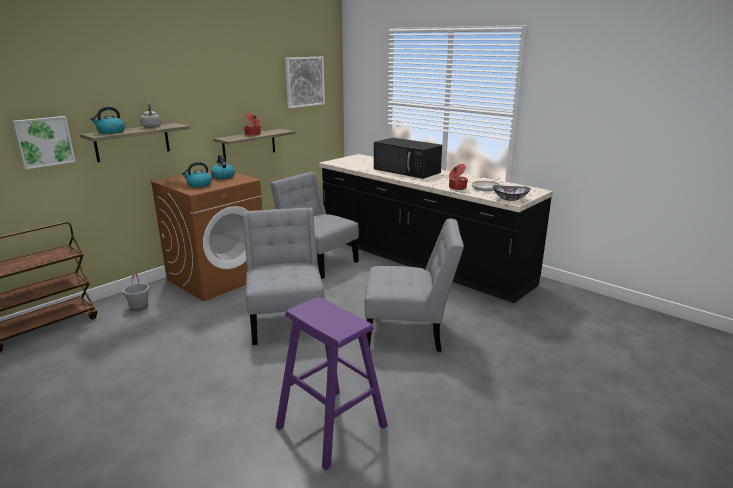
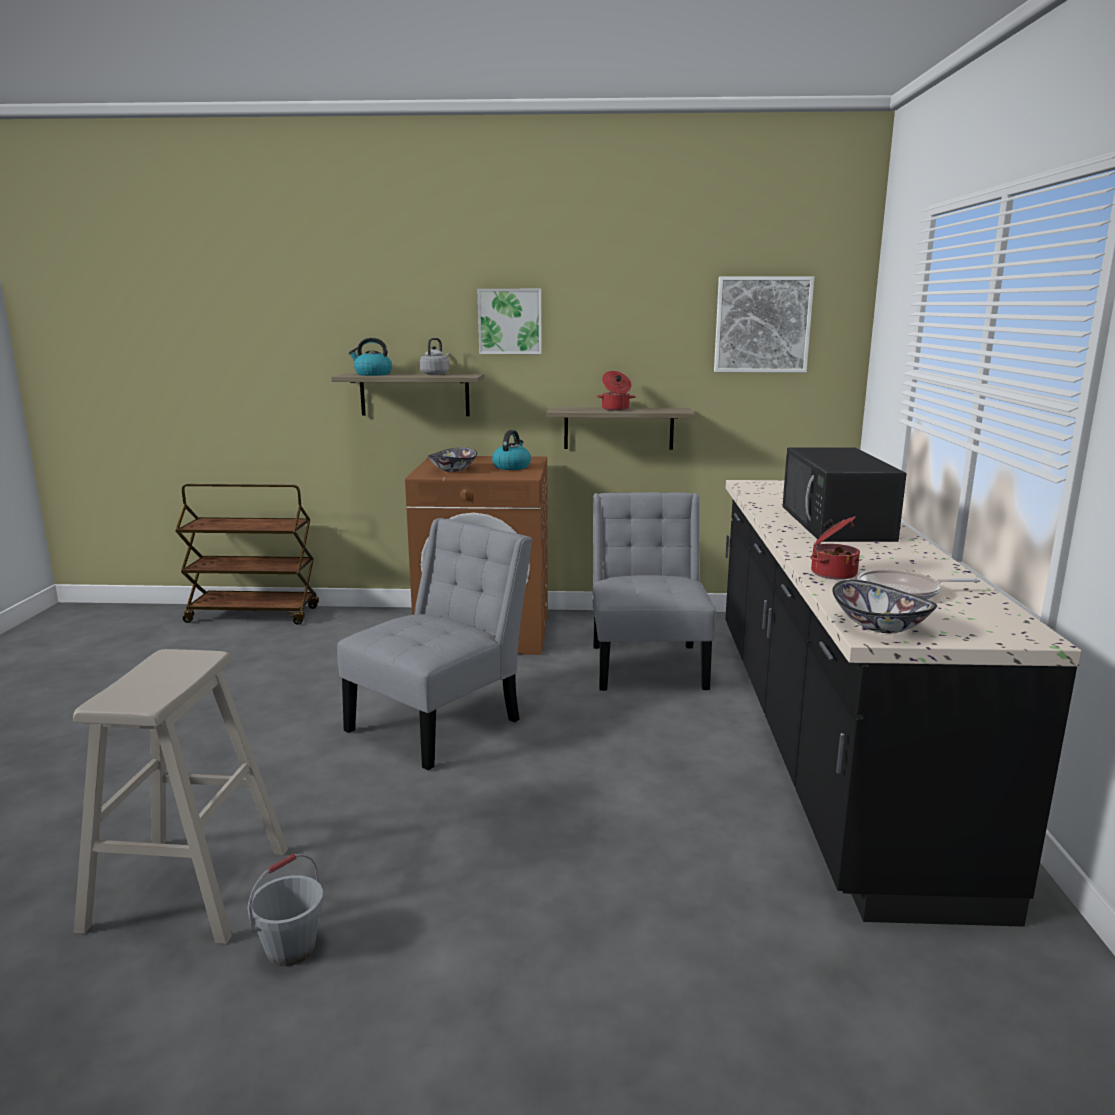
camera: 50 degrees right, 5 degrees down
(44, 141) = (299, 377): picture -> picture (510, 321)
(139, 307) = (353, 630): grey bucket -> grey bucket (291, 949)
(199, 185) = (453, 470): kettle -> bowl
(332, 427) = (188, 889): purple stool -> beige stool
(409, 331) = (549, 838): grey chair -> none

